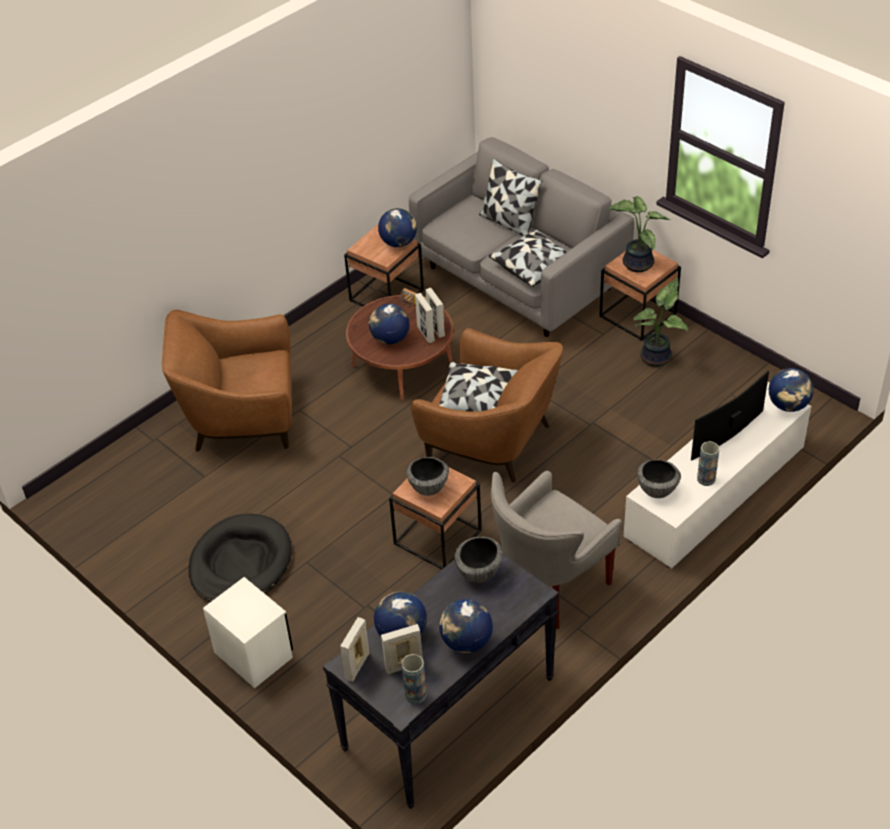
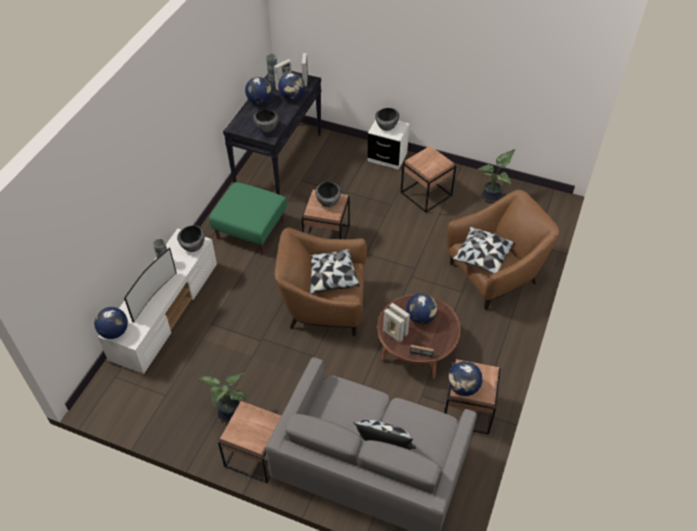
camera: 155 degrees right, 5 degrees up
(240, 563) = (426, 194): black dog bed -> brown side table
(246, 611) = (386, 127): none -> bowl
(534, 267) = (340, 400): pillow -> pillow (482, 257)
(550, 585) = (251, 229): grey armchair -> green ottoman
(636, 263) = (255, 426): potted plant -> potted plant (492, 197)

